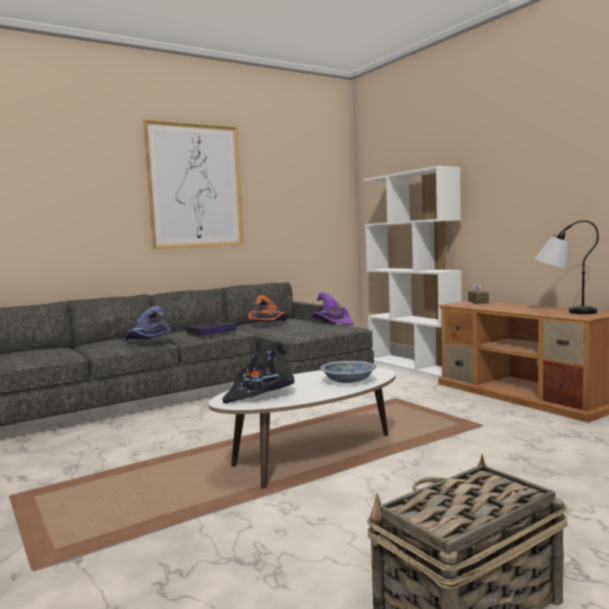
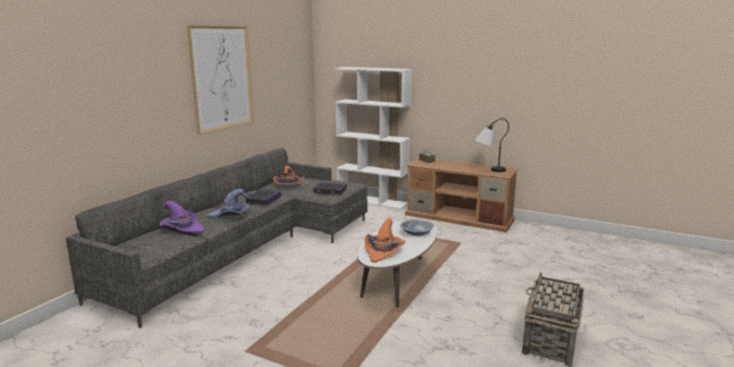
camera: 30 degrees left, 10 degrees up
(261, 394) = (384, 252): black hat -> orange hat
(306, 330) = (330, 191): none -> book
(332, 323) = (334, 181): purple hat -> purple hat (182, 229)

